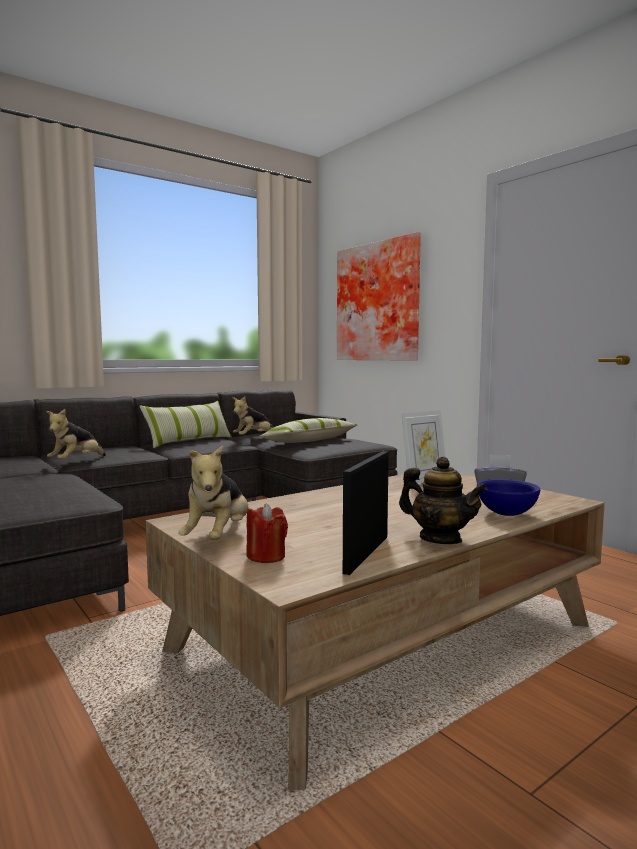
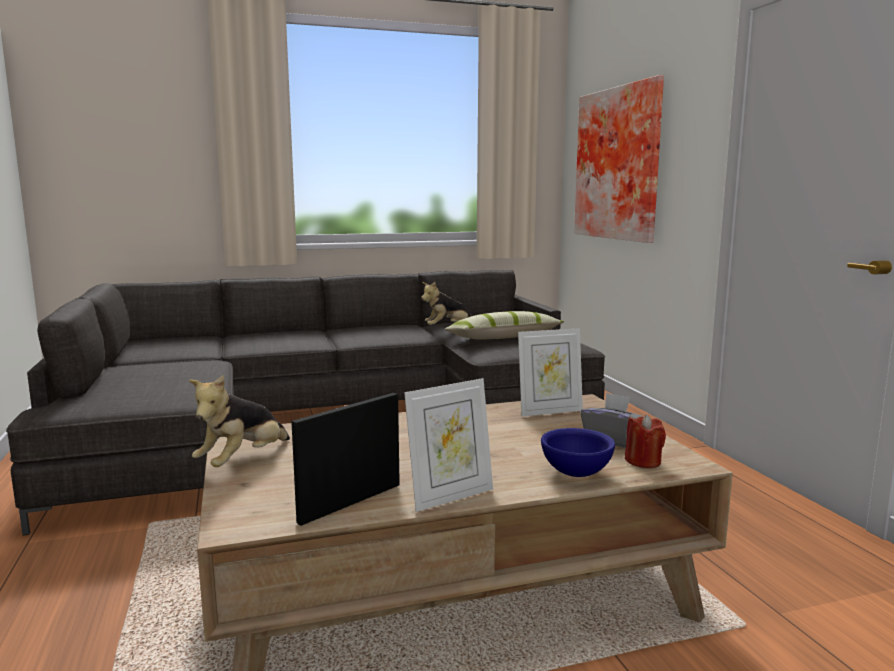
camera: 20 degrees right, 5 degrees up
(76, 462) = (241, 348): plush toy -> none
(189, 441) = (375, 329): pillow -> none
(266, 556) = (256, 490): red candle -> red candle (643, 461)
(440, 539) = (450, 496): teapot -> picture frame

